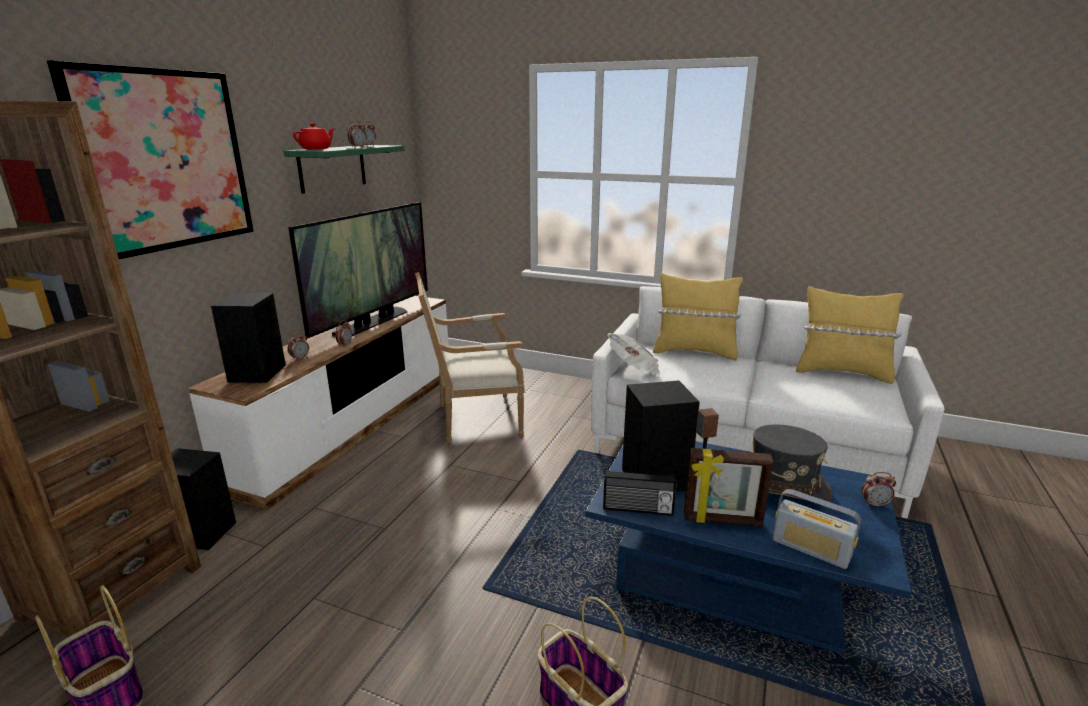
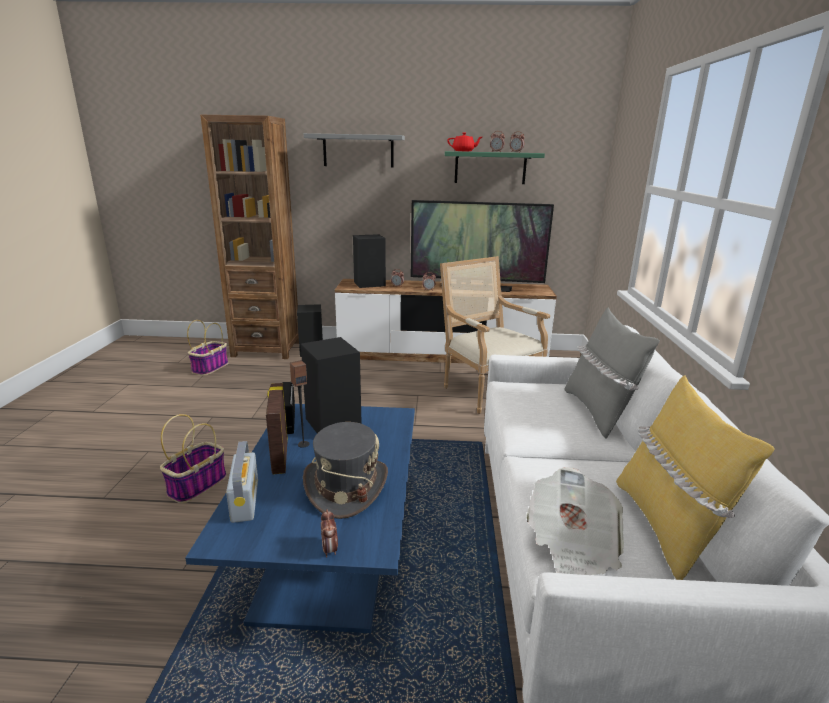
camera: 70 degrees right, 0 degrees up
(165, 160) = (358, 151): picture -> grey shelf
(634, 368) = (512, 384): newspaper -> newspaper (572, 545)
(694, 352) = (598, 412): yellow pillow -> grey pillow
(811, 549) = (245, 500): radio -> radio turned 150 degrees clockwise

